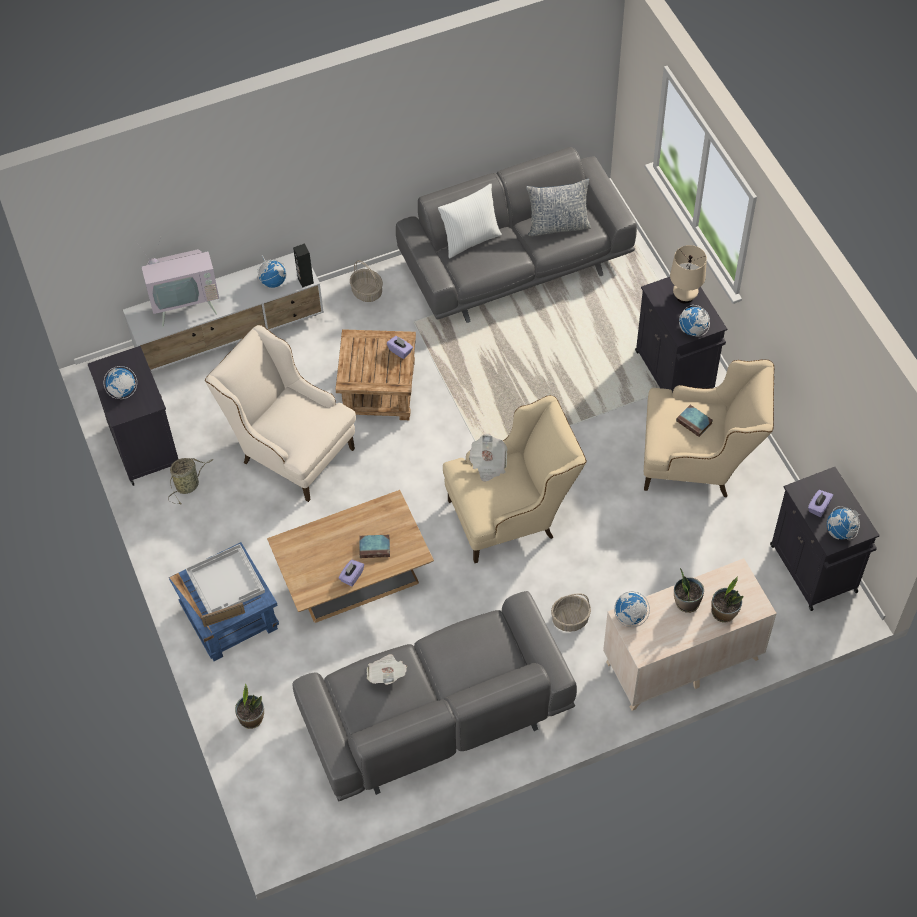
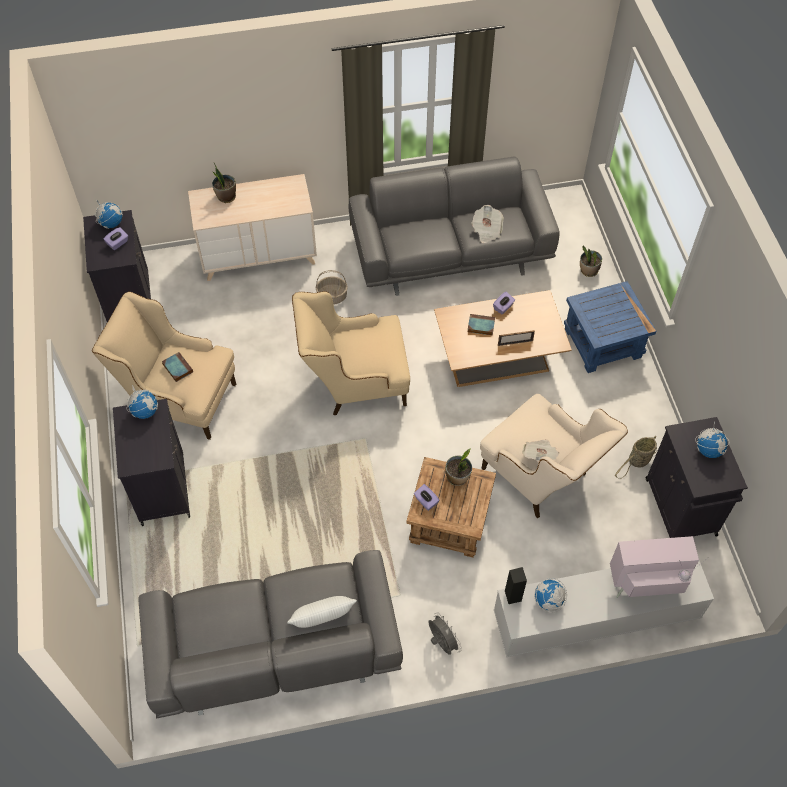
camera: 170 degrees left, 0 degrees up
(224, 619) = (610, 291): picture frame -> picture frame (515, 343)
(226, 582) = (607, 319): white tray -> none
(367, 292) = (442, 642): basket -> grey fan
(488, 464) = (370, 364): newspaper -> newspaper (539, 455)
(558, 225) = (222, 618): pillow -> none
(630, 617) = (297, 205): globe -> none
(684, 296) = (136, 448): beige table lamp -> none
(686, 602) = (251, 207): potted plant -> potted plant (457, 477)

